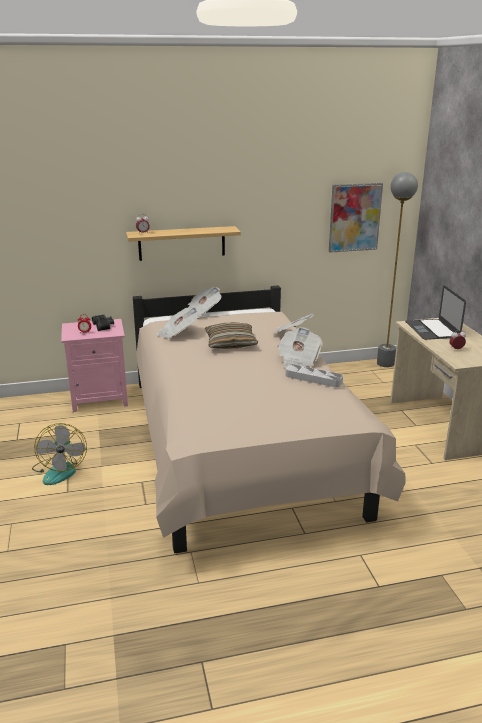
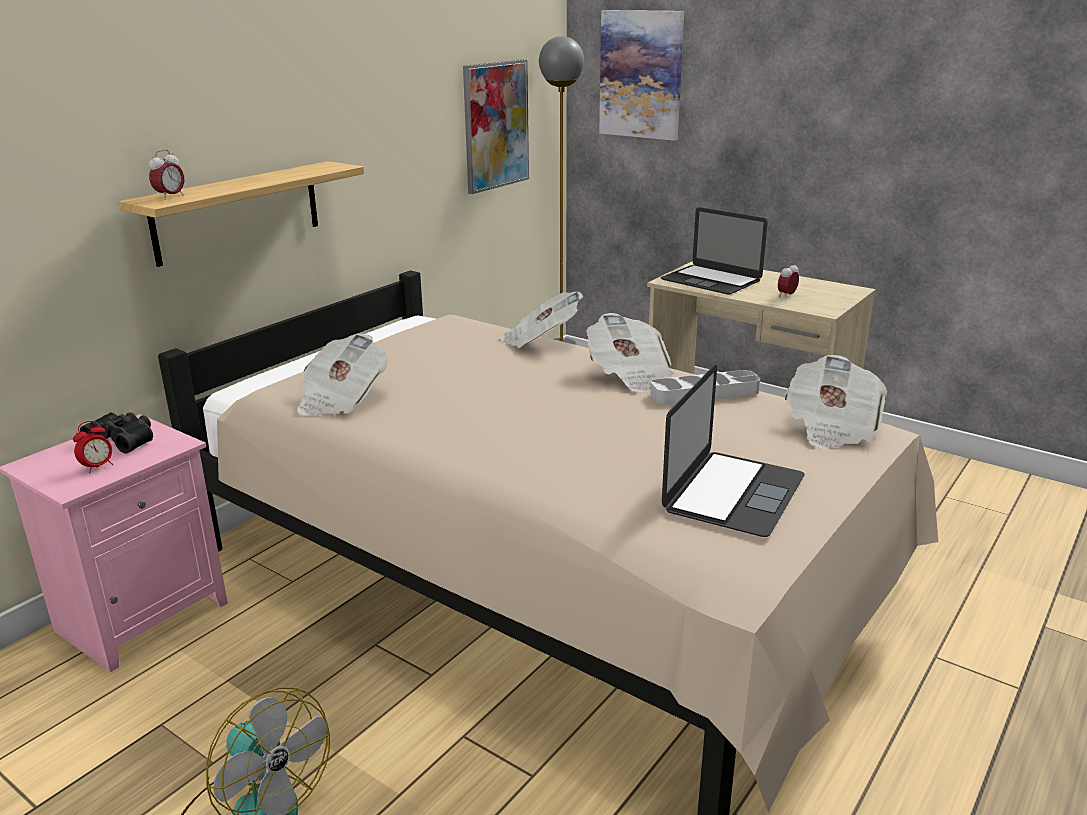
camera: 40 degrees left, 0 degrees up
(202, 312) = (319, 351): newspaper -> newspaper (831, 427)
(230, 343) = (472, 384): pillow -> none
(244, 417) = (733, 493): none -> laptop
(447, 200) = (641, 75): none -> picture

